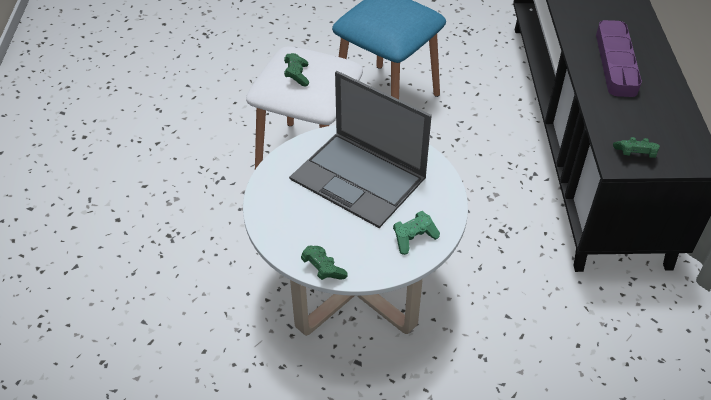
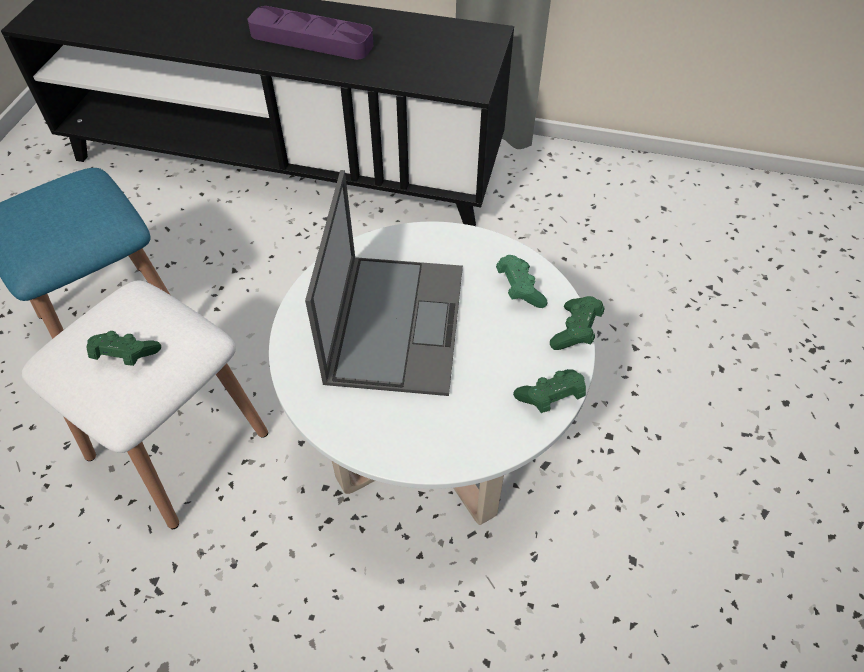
camera: 75 degrees left, 5 degrees up
(359, 179) = (395, 322): laptop -> laptop turned 45 degrees counterclockwise
(635, 155) = (462, 71): green game controller -> green game controller (575, 331)

